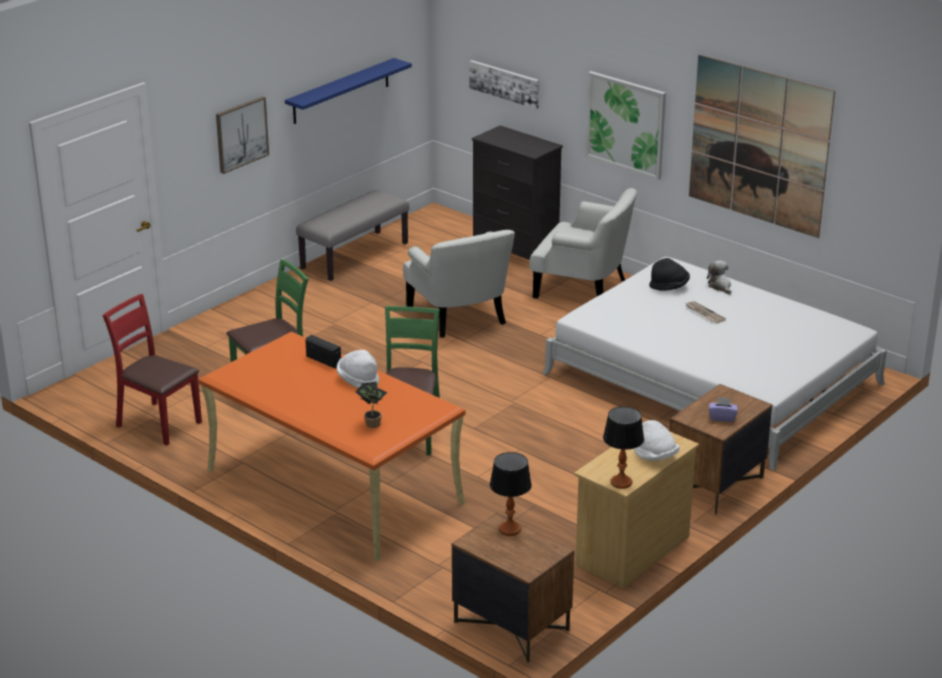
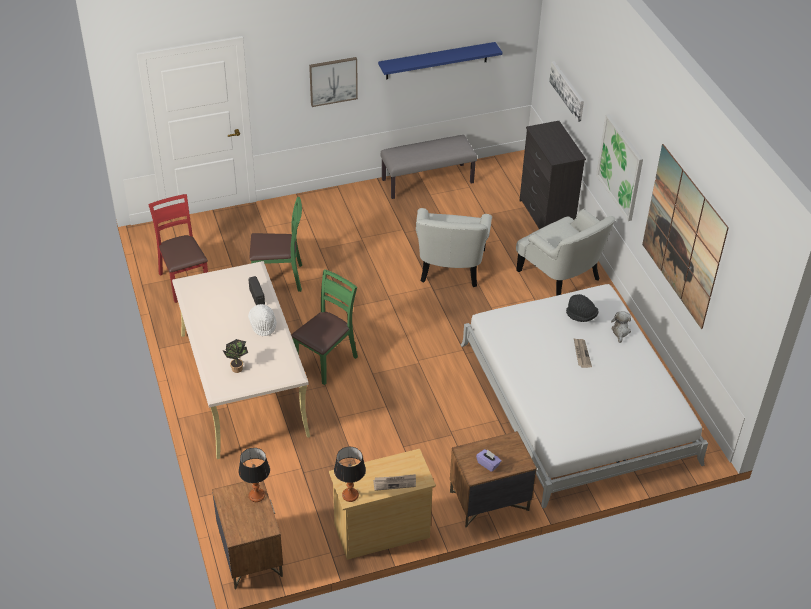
camera: 30 degrees right, 15 degrees up
(333, 486) = (243, 383): orange desk -> beige desk
(655, 456) = (395, 483): white hat -> newspaper

